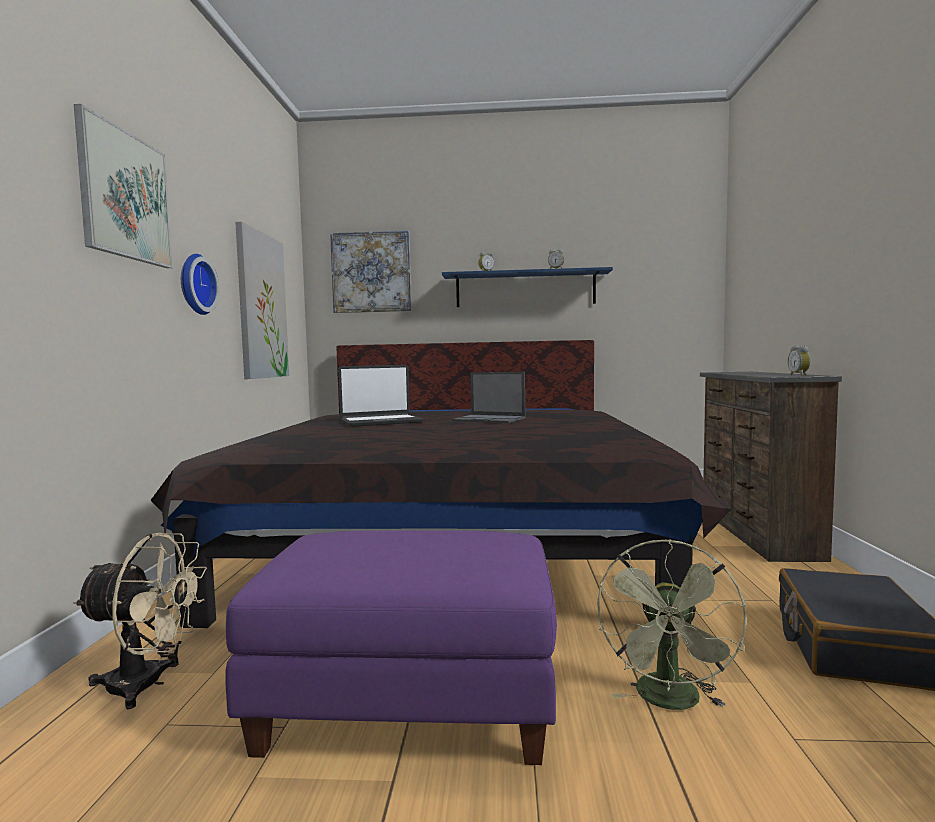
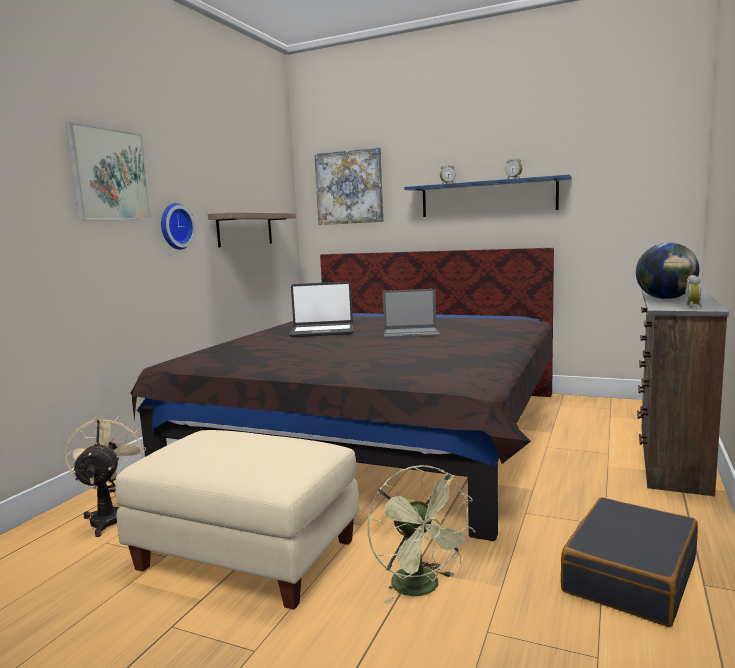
camera: 20 degrees right, 5 degrees up
(148, 684) = (110, 516): beige fan -> beige fan turned 120 degrees counterclockwise
(262, 306) = (245, 229): picture -> shelf
(410, 700) = (248, 554): purple ottoman -> beige ottoman
(490, 419) = (412, 333): laptop -> laptop turned 45 degrees counterclockwise
(671, 702) = (422, 588): green fan -> green fan turned 60 degrees counterclockwise
(753, 374) = (666, 299): none -> globe

